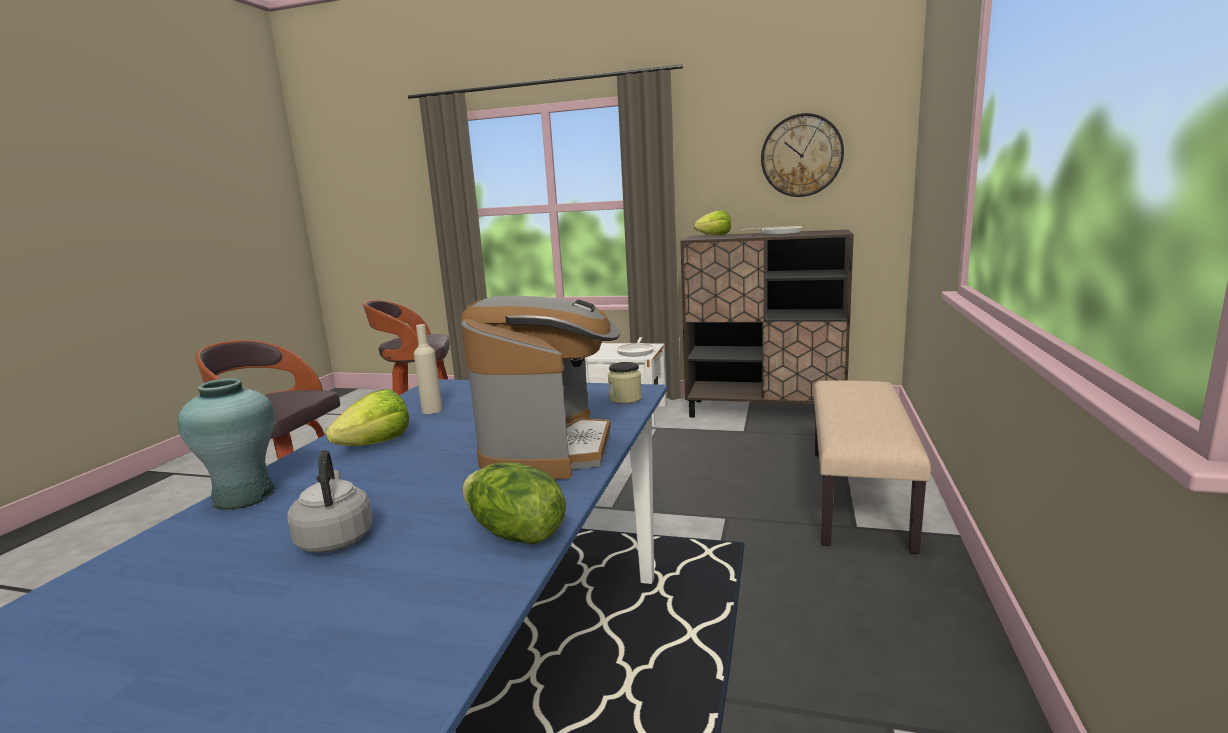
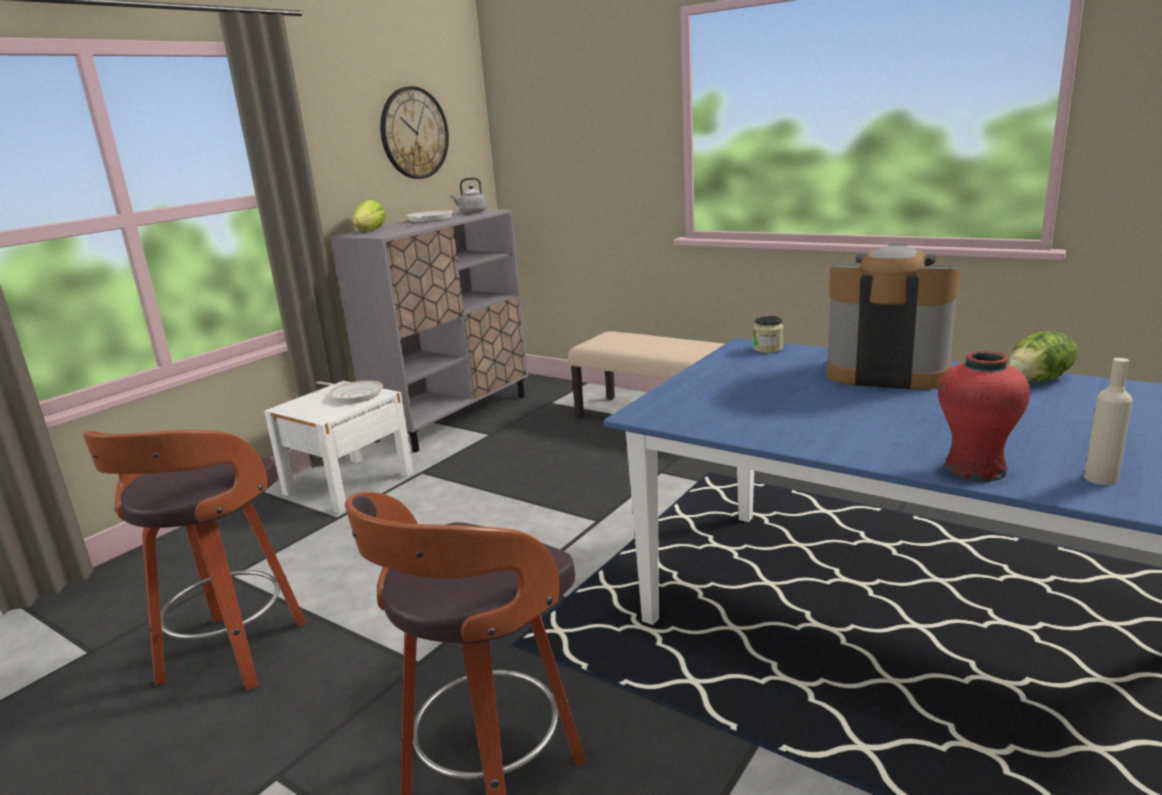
camera: 70 degrees left, 5 degrees up
(244, 496) = (974, 469): turquoise vase -> red vase
(335, 538) = (1054, 426): grey kettle -> grey kettle (471, 212)
(376, 443) = (843, 428): lettuce -> none
(432, 410) = (746, 411): beige bottle -> beige bottle (1100, 478)
(765, 411) = (453, 417): brown cabinet -> grey cabinet

